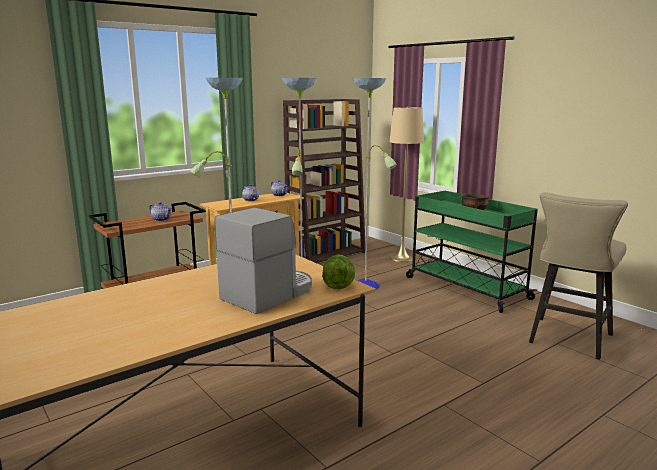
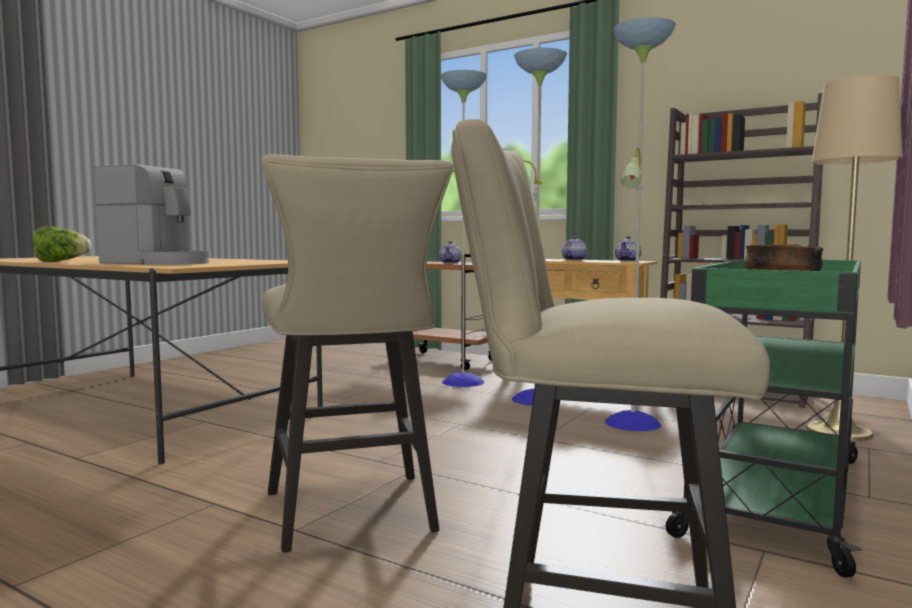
camera: 70 degrees right, 10 degrees down
(338, 284) = (188, 265): lettuce -> lettuce (61, 261)
(469, 367) = (354, 516): none -> beige stool

